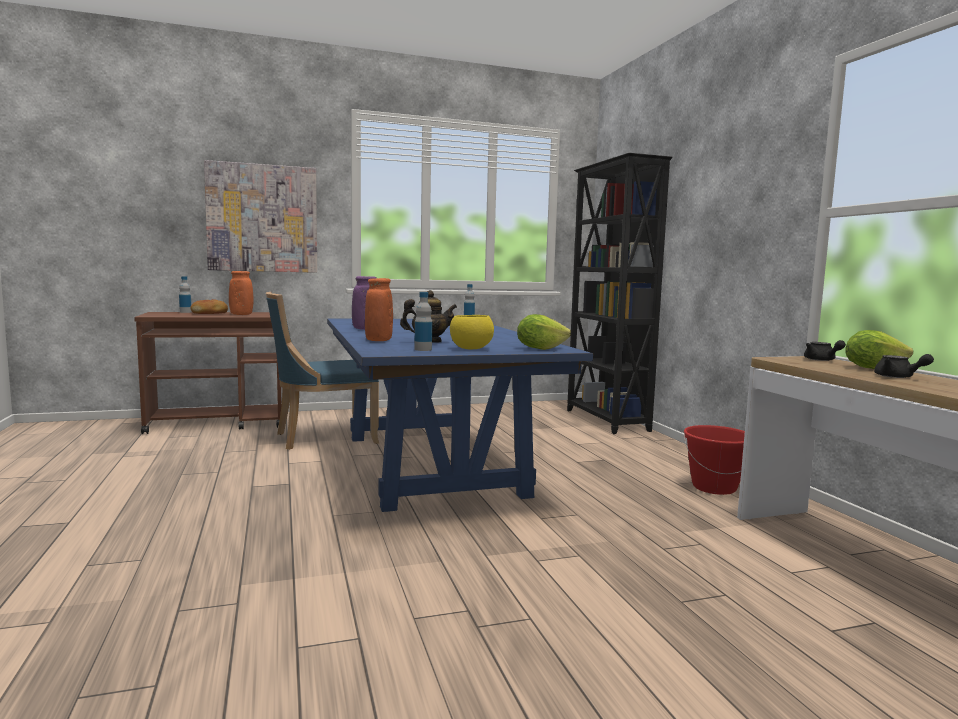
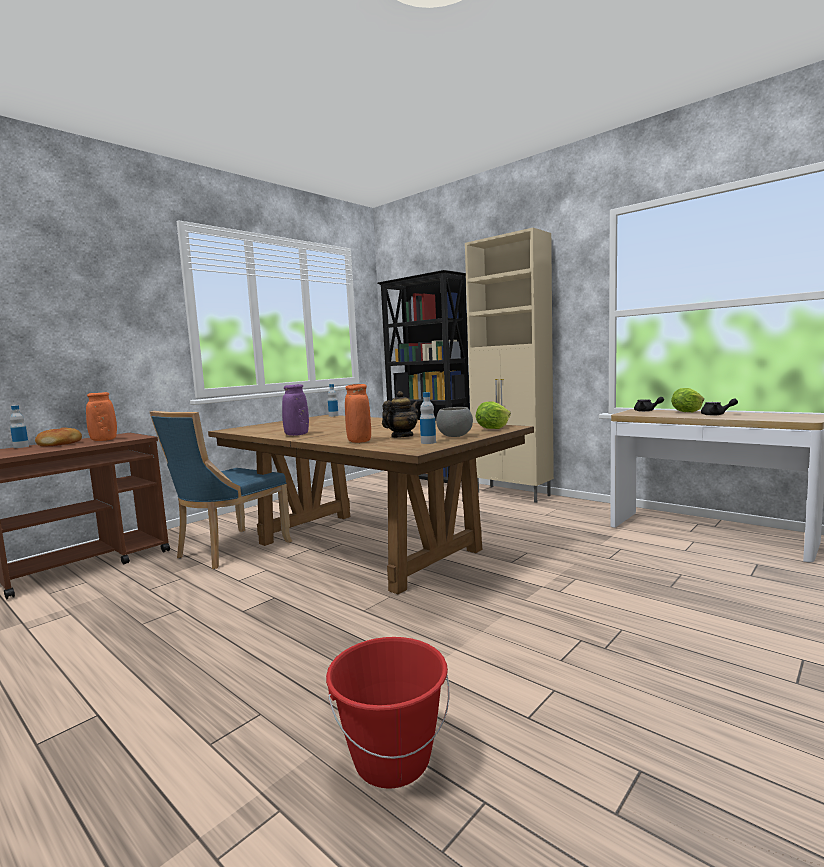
camera: 30 degrees left, 0 degrees up
(262, 218) = (96, 334): picture -> none
(429, 464) = (364, 546): blue dining table -> brown dining table
(470, 349) = (454, 436): yellow bowl -> grey bowl
(680, 453) = (513, 494): none -> beige cabinet
(714, 487) = (568, 511): red bucket -> red bucket (392, 760)

